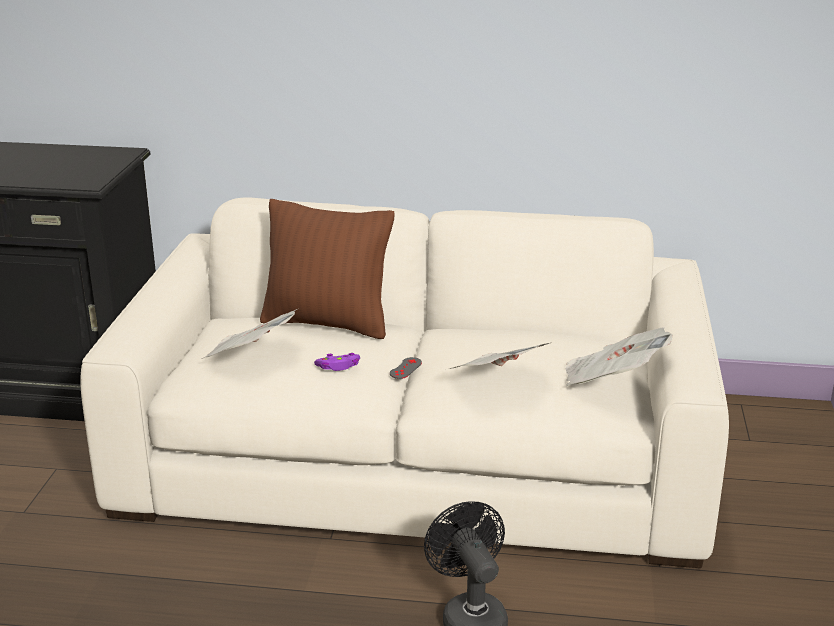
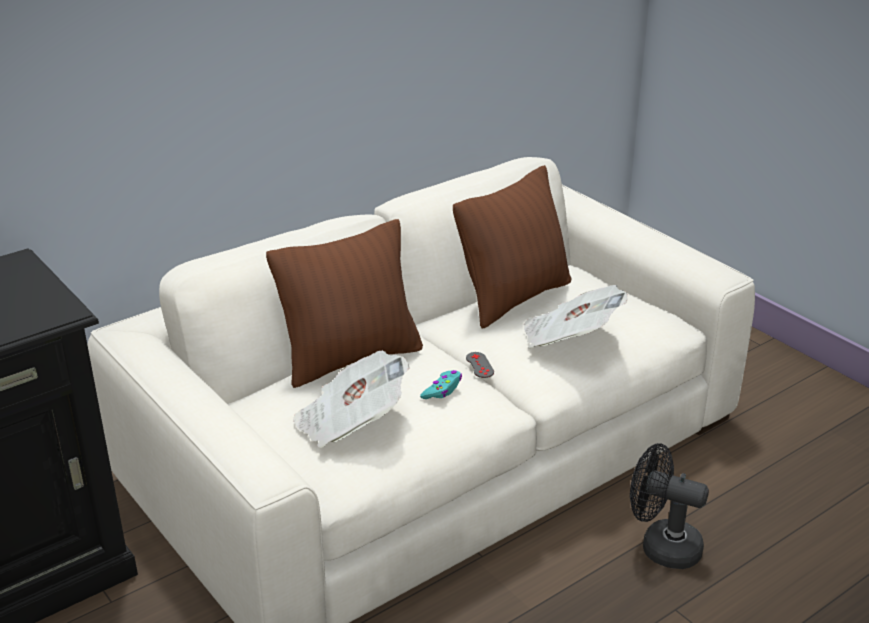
camera: 45 degrees left, 5 degrees up
(338, 366) = (442, 390): purple game controller -> turquoise game controller
(517, 338) = (514, 298): none -> brown pillow
(611, 381) = (635, 300): newspaper -> none

